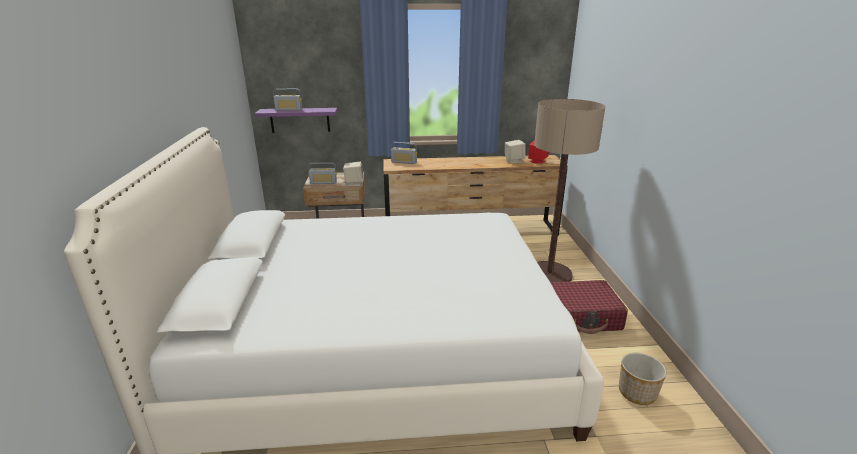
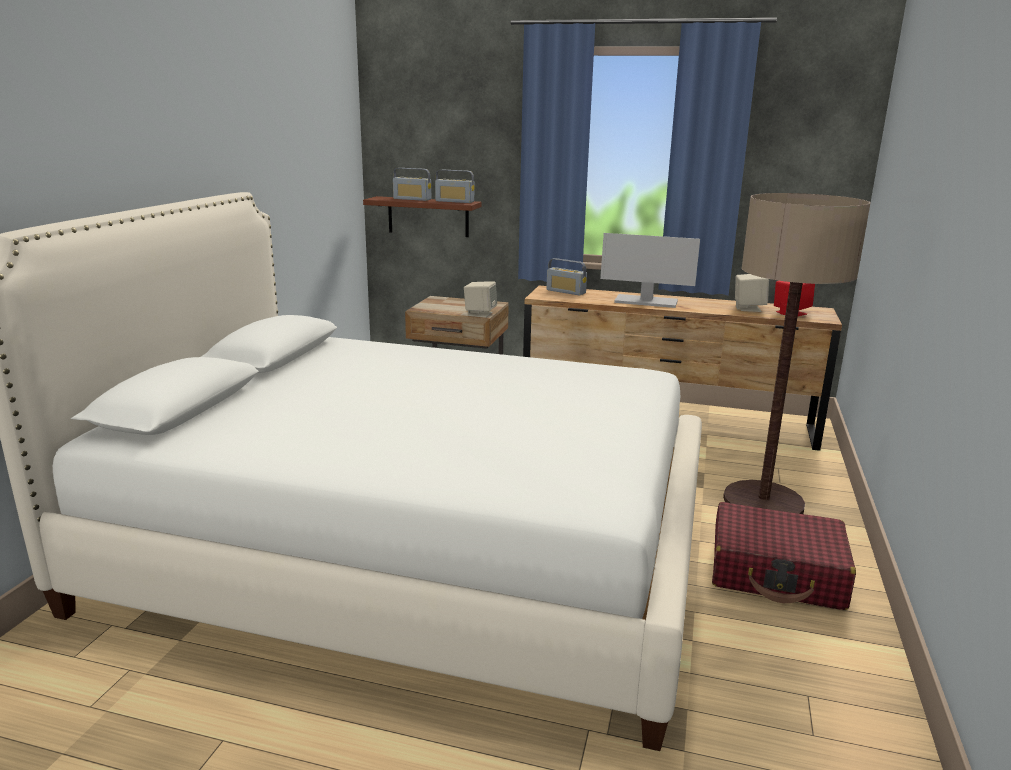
camera: 20 degrees right, 5 degrees down
(300, 120) = (428, 216): purple shelf -> brown shelf
(323, 182) = (438, 308): radio -> radio (454, 201)
(455, 163) = (645, 302): none -> monitor
(637, 392) = (808, 709): planter -> none

